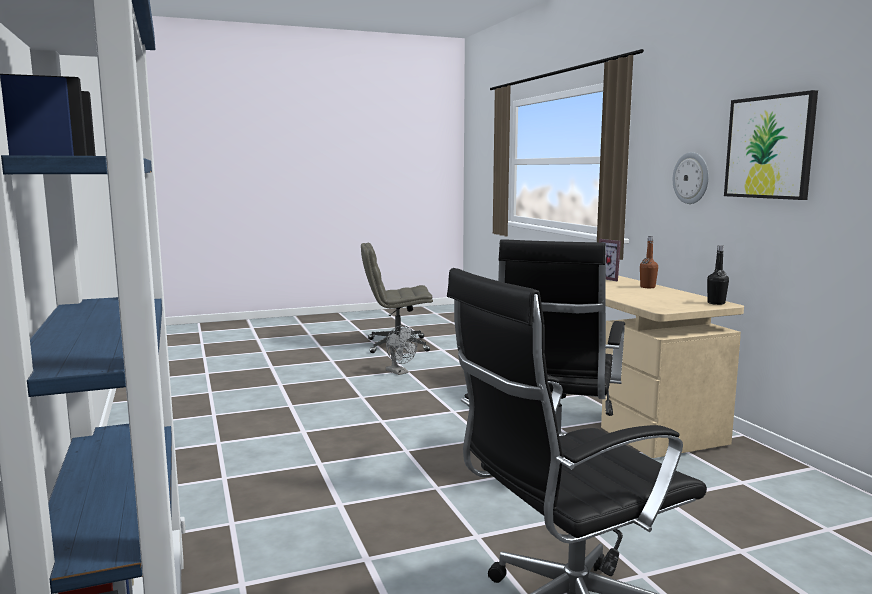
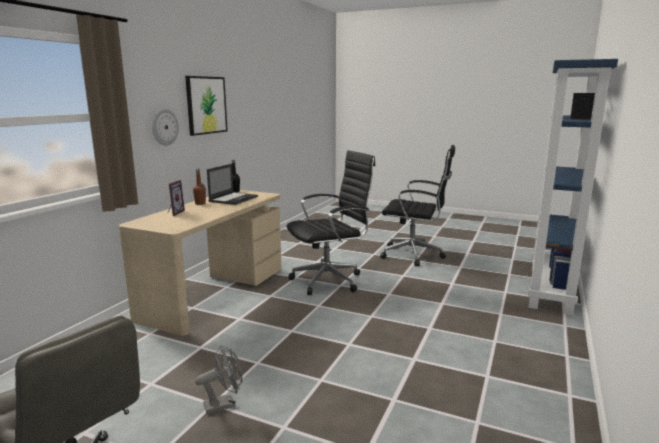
camera: 135 degrees left, 5 degrees up
(399, 372) = (224, 404): grey fan -> grey fan turned 60 degrees clockwise
(655, 296) = (234, 199): none -> laptop

